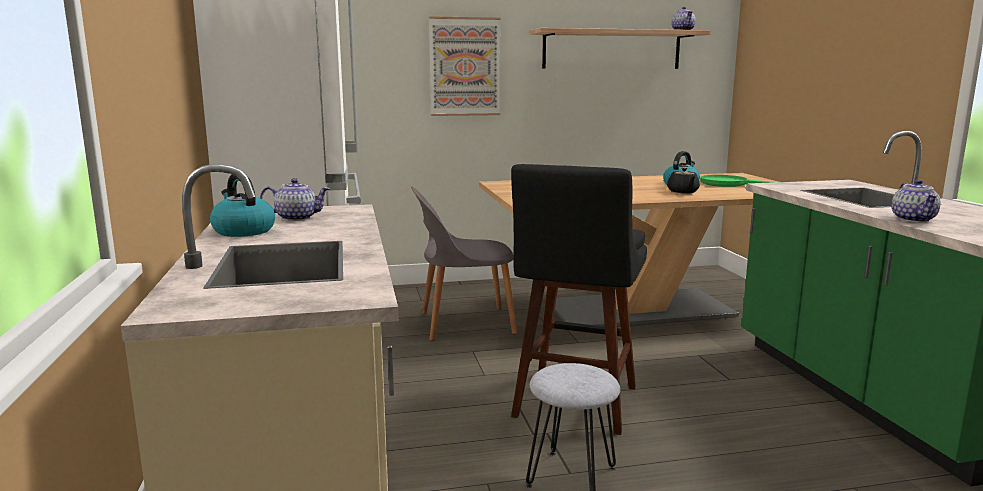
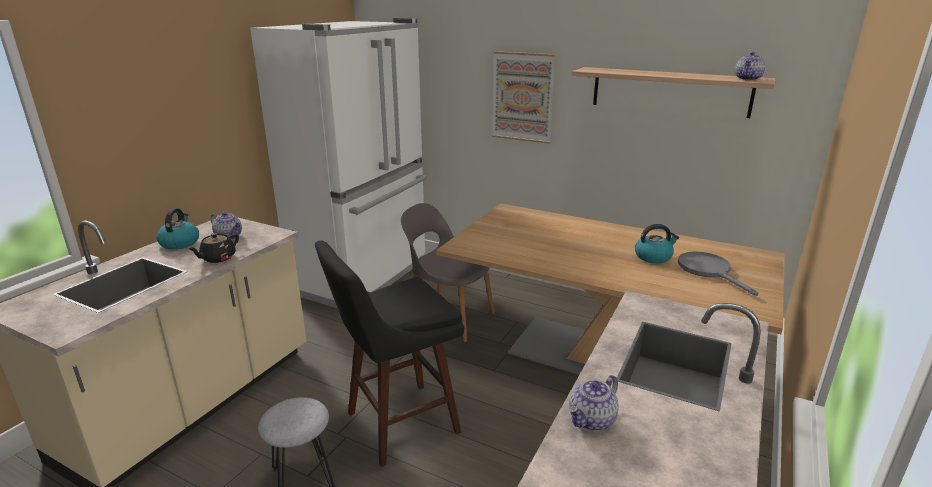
camera: 40 degrees right, 10 degrees up
(683, 192) = (623, 269): black teapot -> black teapot (217, 258)
(730, 184) = (709, 271): green frying pan -> grey frying pan

